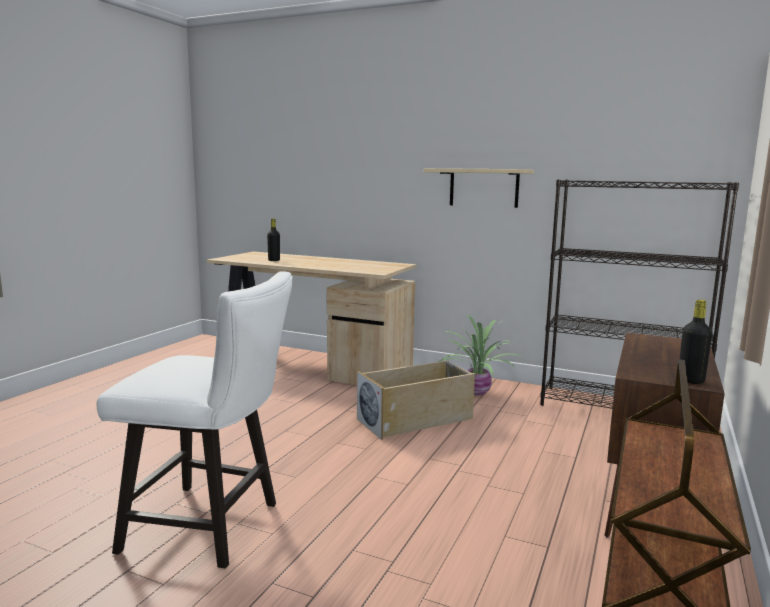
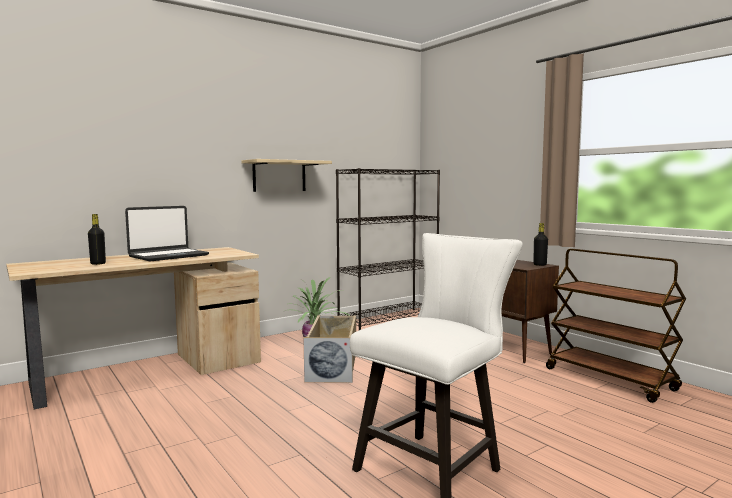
camera: 60 degrees left, 5 degrees down
(333, 263) = (168, 256): none -> laptop

